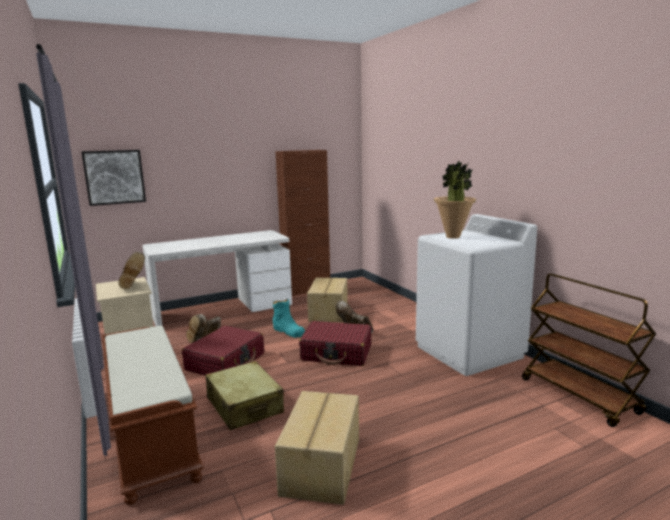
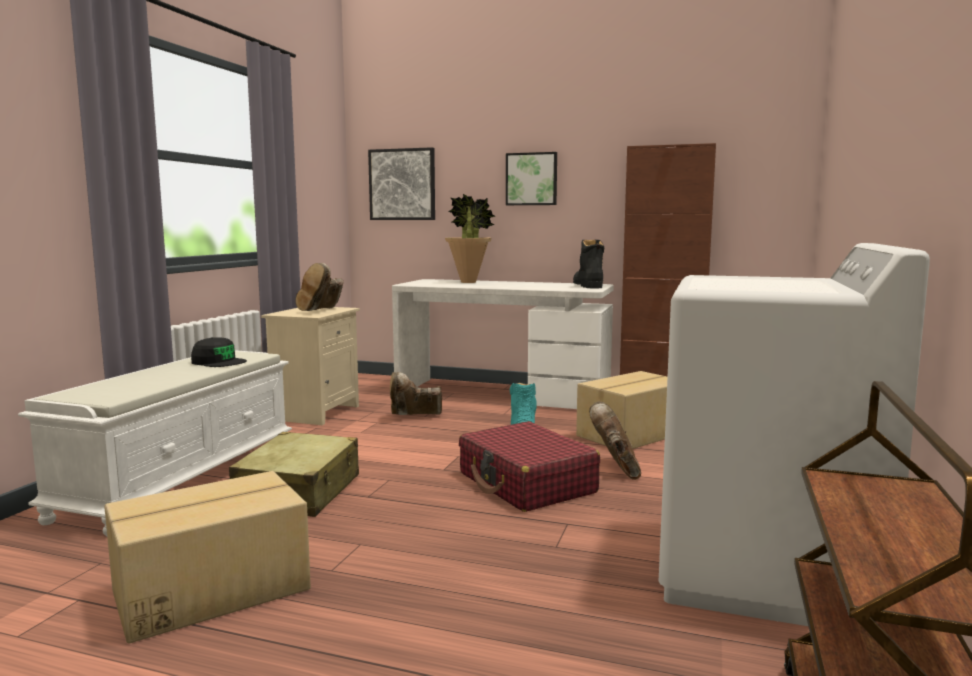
camera: 45 degrees right, 5 degrees down
(143, 343) = (218, 362): none -> black cap
(150, 434) = (181, 478): brown bench -> white bench
(214, 170) = (531, 179): none -> picture
(226, 362) = (384, 444): red suitcase -> none
(265, 233) = (587, 285): none -> black boot
(453, 237) = (737, 279): potted plant -> potted plant (468, 282)

